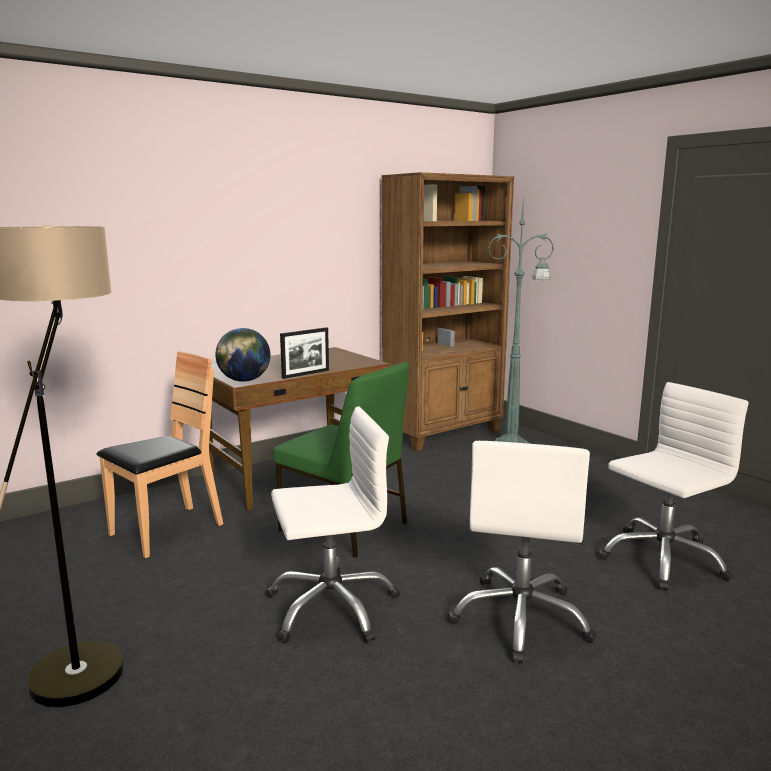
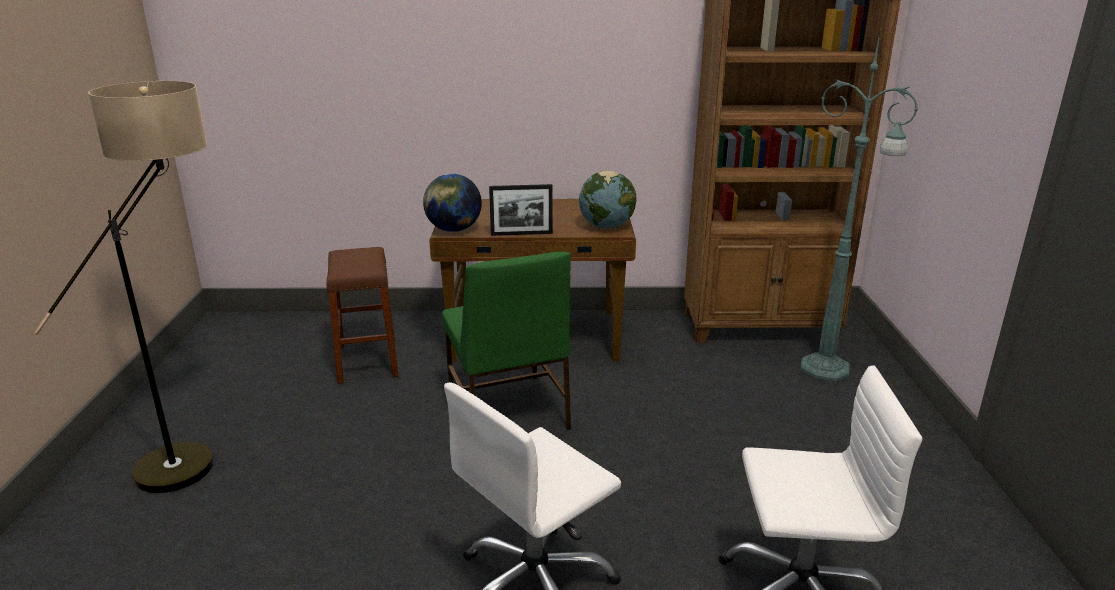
camera: 35 degrees right, 10 degrees up
(166, 531) = (367, 360): brown chair -> brown stool
(331, 607) = (394, 491): white office chair -> none
(359, 361) = (606, 226): none -> globe

